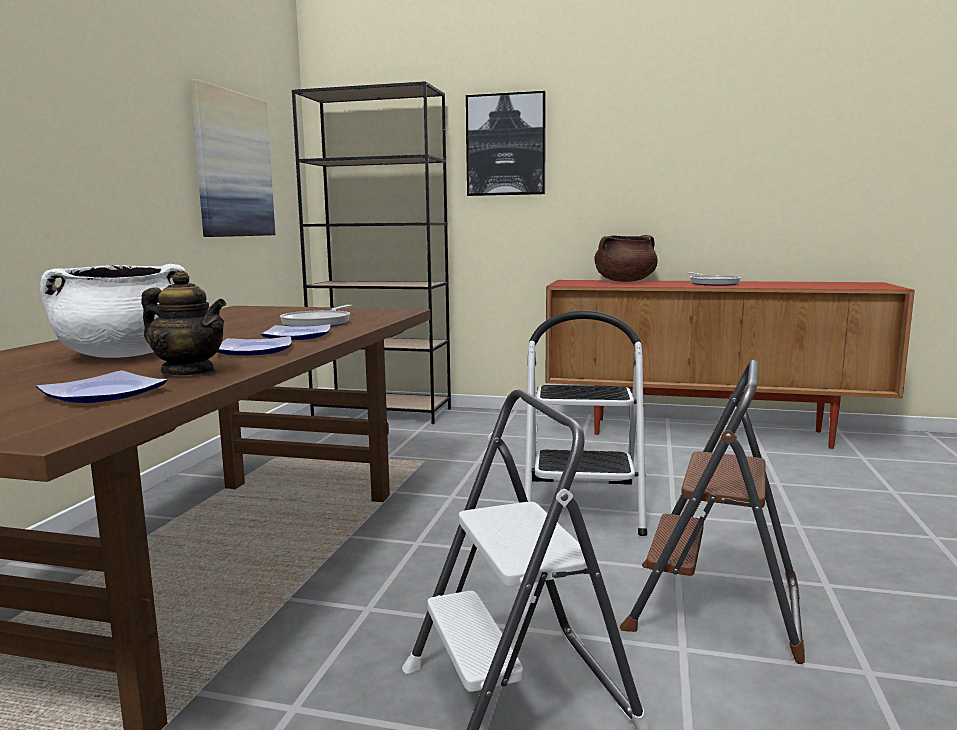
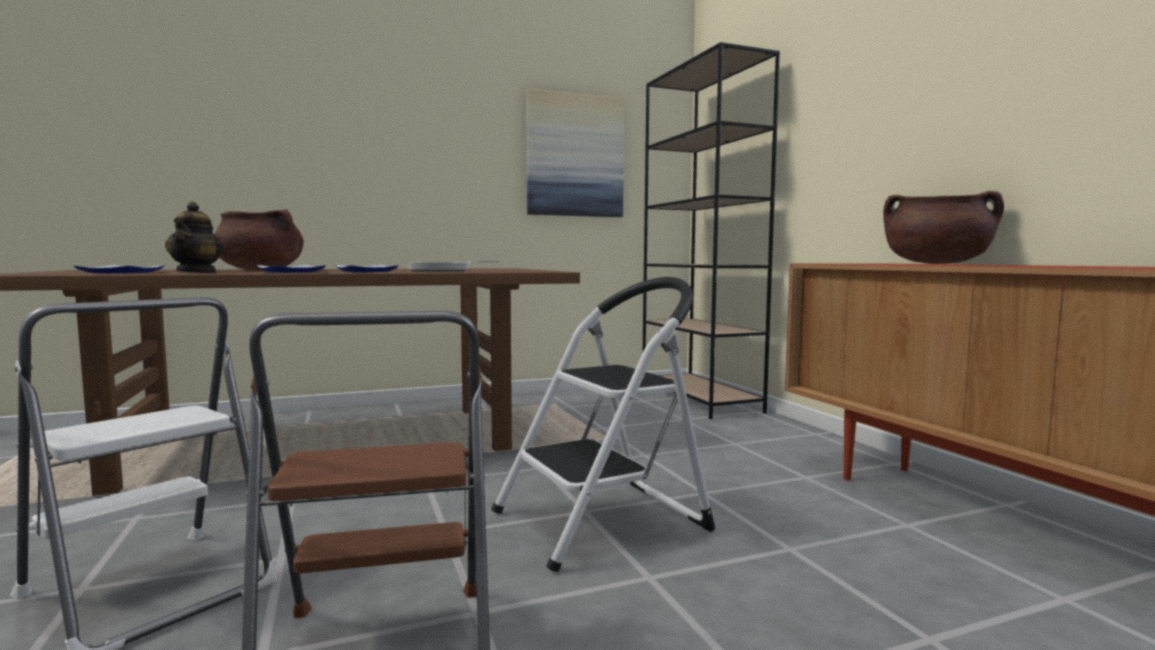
camera: 55 degrees right, 5 degrees down
(125, 355) = (261, 270): white cooking pot -> brown cooking pot
(506, 145) = (836, 95): picture -> none
(712, 283) = (1056, 265): frying pan -> none

